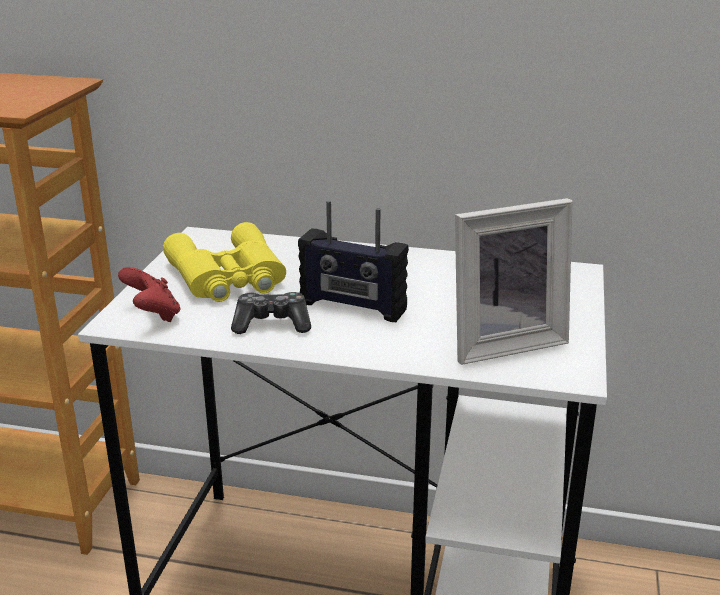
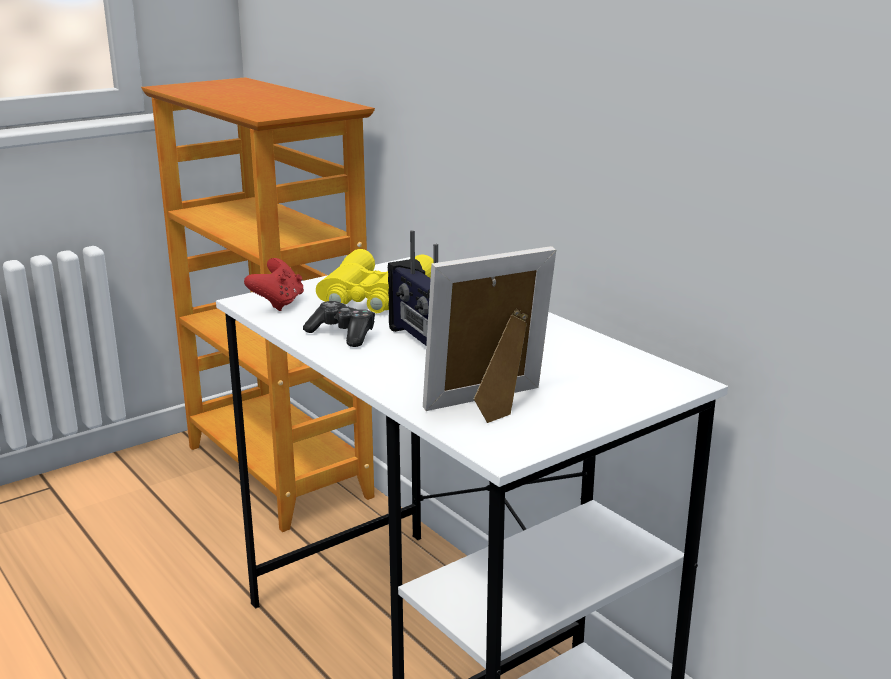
camera: 40 degrees right, 5 degrees down
(503, 342) = (492, 407): picture frame -> picture frame turned 135 degrees clockwise

